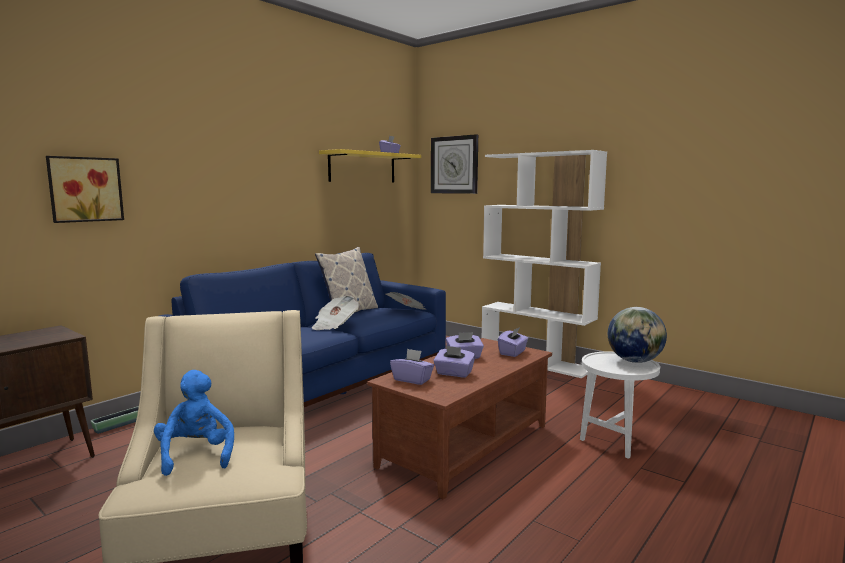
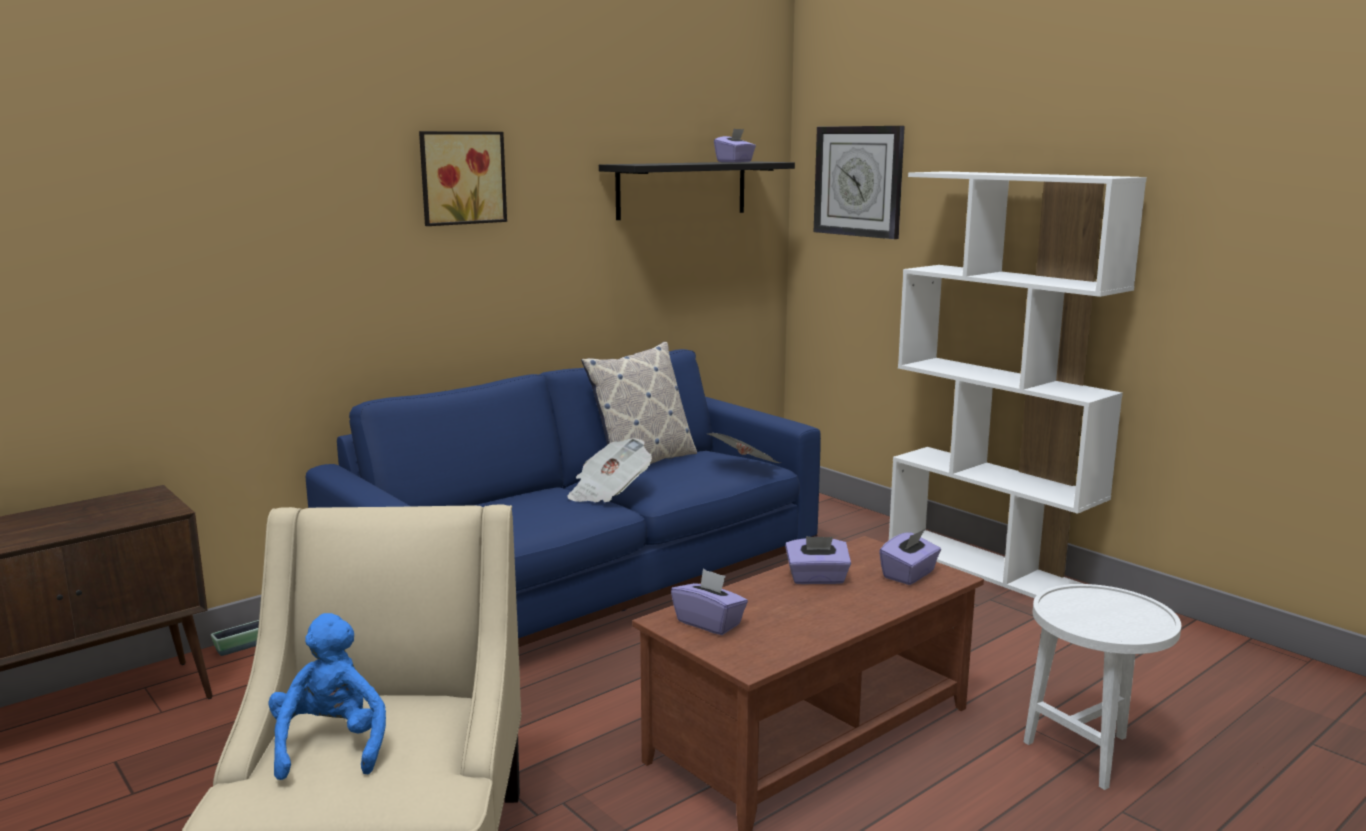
camera: 10 degrees right, 5 degrees up
(85, 189) = (196, 262): picture -> picture (461, 178)
(362, 167) = (682, 189): yellow shelf -> black shelf
(454, 373) = (786, 615): purple tissue box -> none
(635, 361) = (1135, 612): globe -> none

